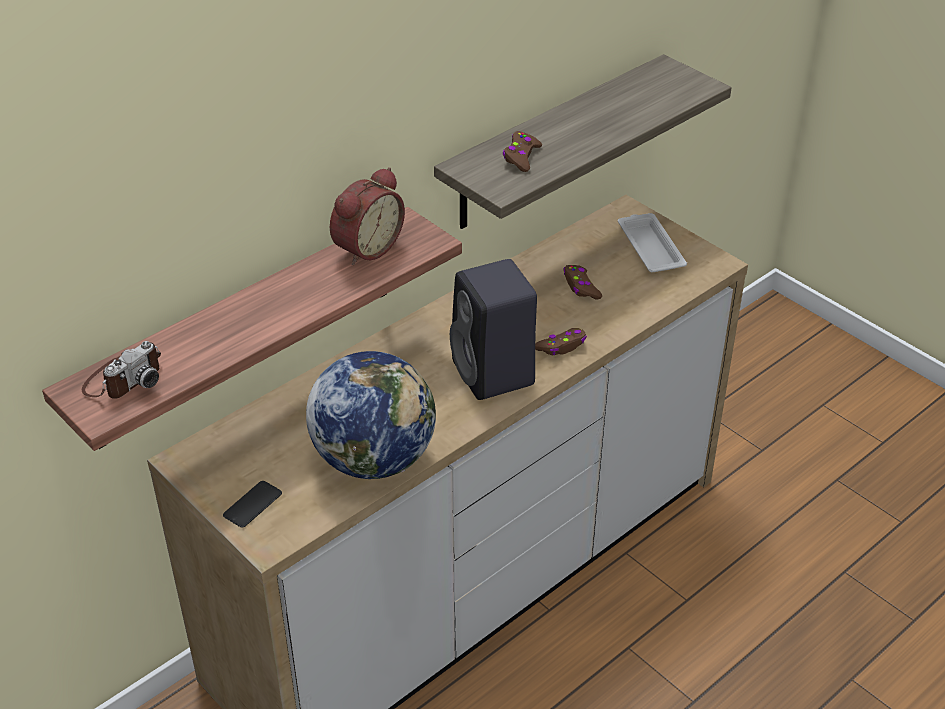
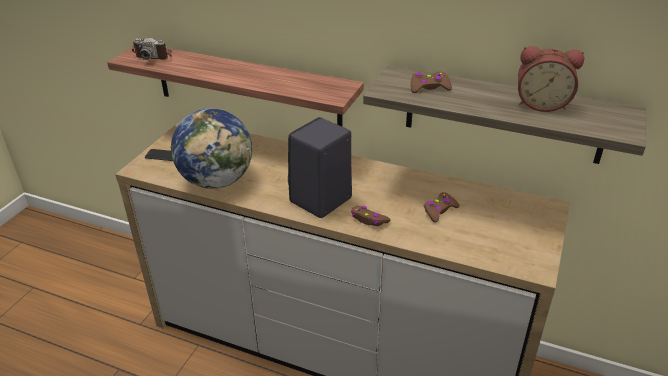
camera: 65 degrees right, 5 degrees down
(365, 248) = (309, 80): alarm clock -> alarm clock (541, 104)
(650, 247) = (518, 230): white tray -> none

